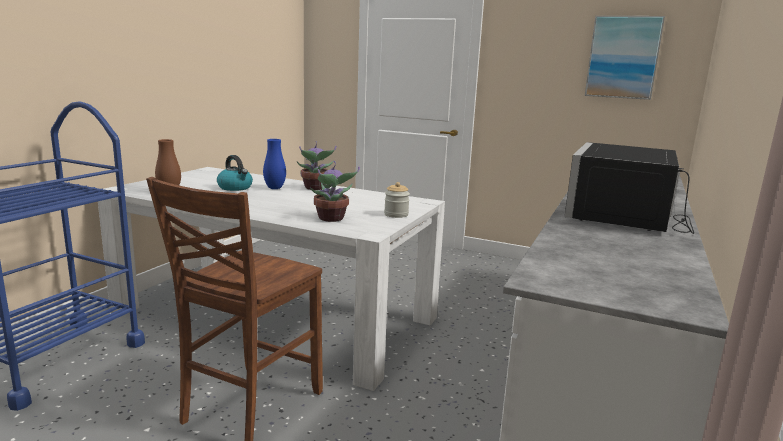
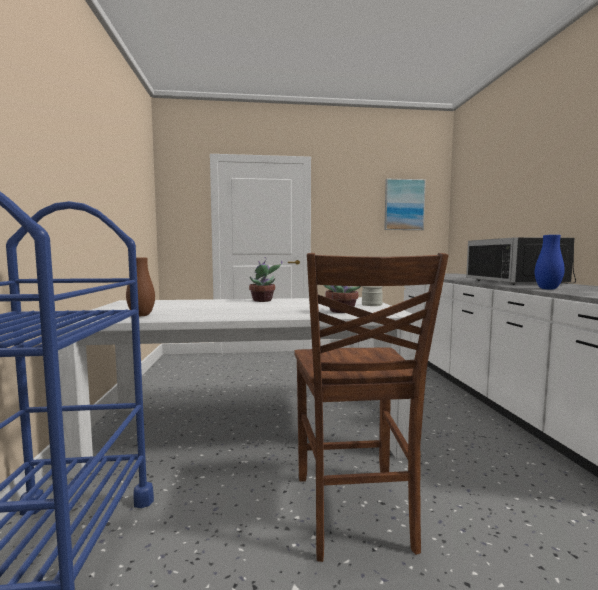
camera: 30 degrees left, 10 degrees down
(235, 187) = (197, 307): kettle -> none
(275, 188) = (232, 304): blue vase -> blue vase (547, 289)

